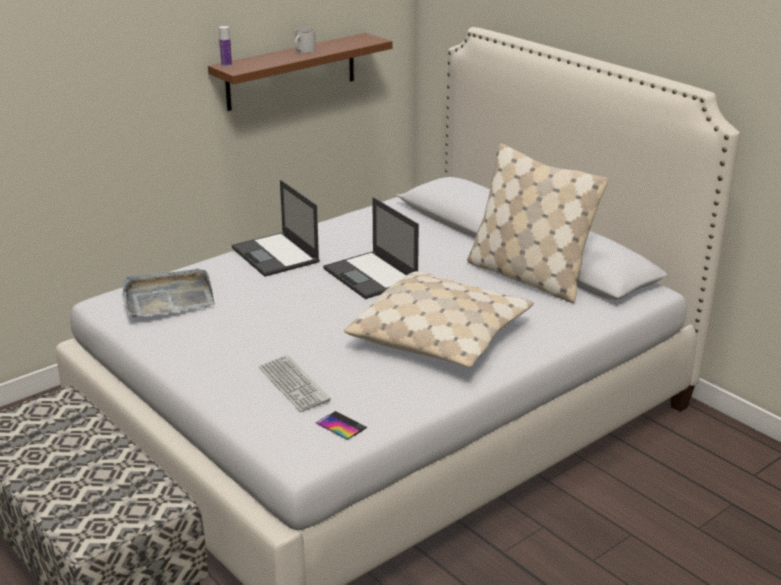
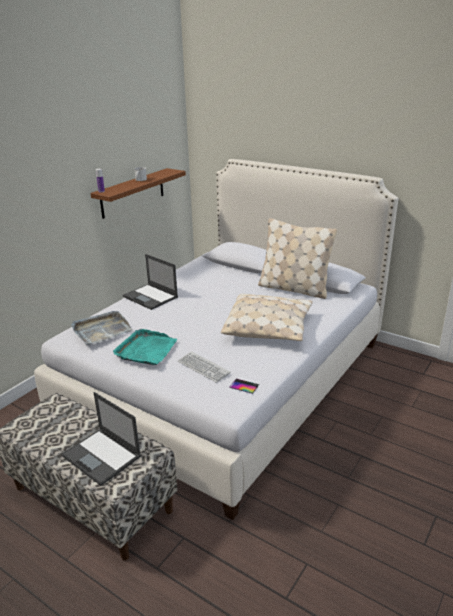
camera: 15 degrees left, 0 degrees up
(219, 340) = (146, 350): none -> turquoise tray
(371, 276) = (211, 300): laptop -> laptop (102, 456)

